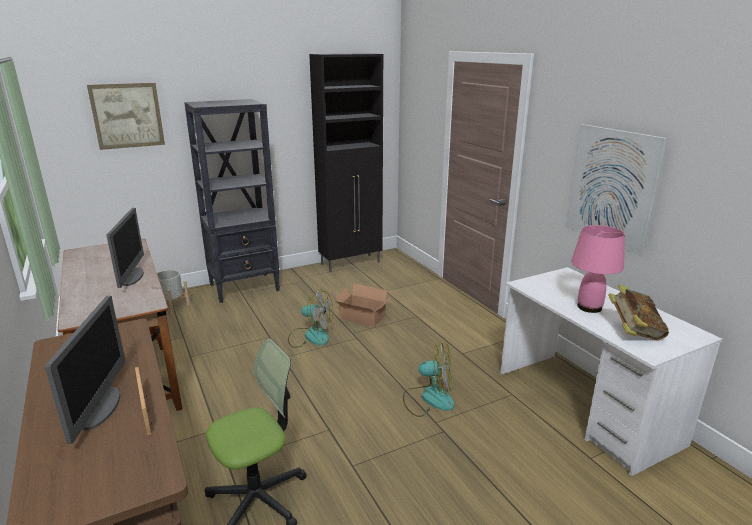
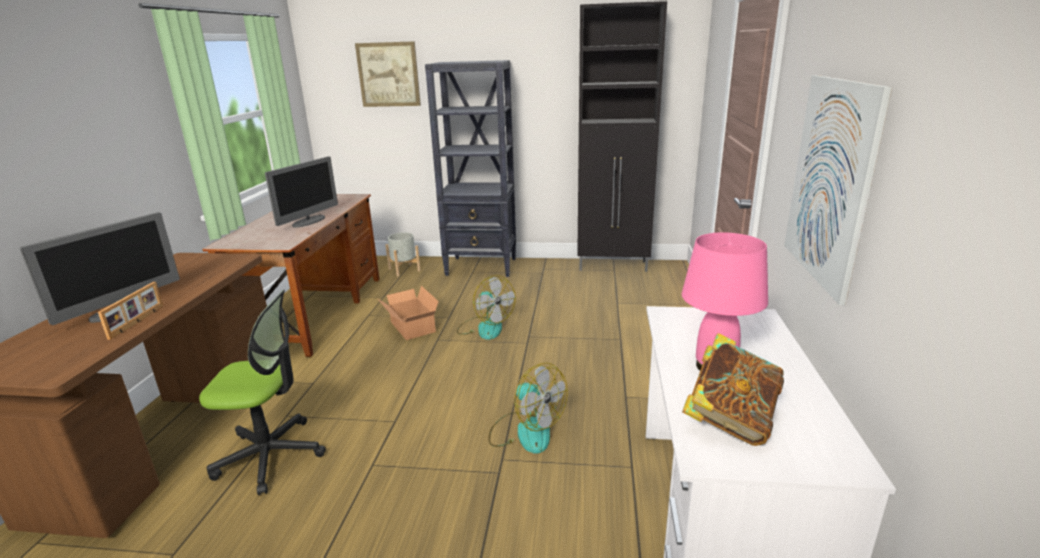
camera: 35 degrees right, 0 degrees up
(362, 318) = (557, 324): cardboard box -> cardboard box (411, 328)

